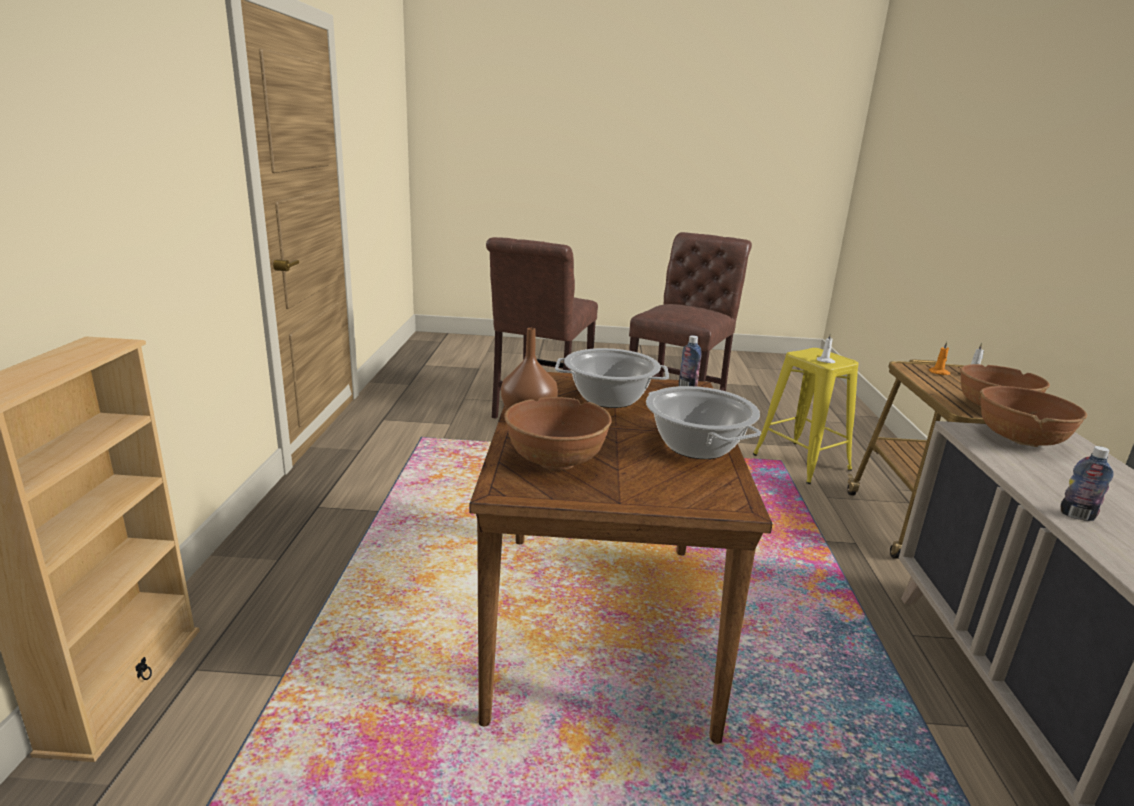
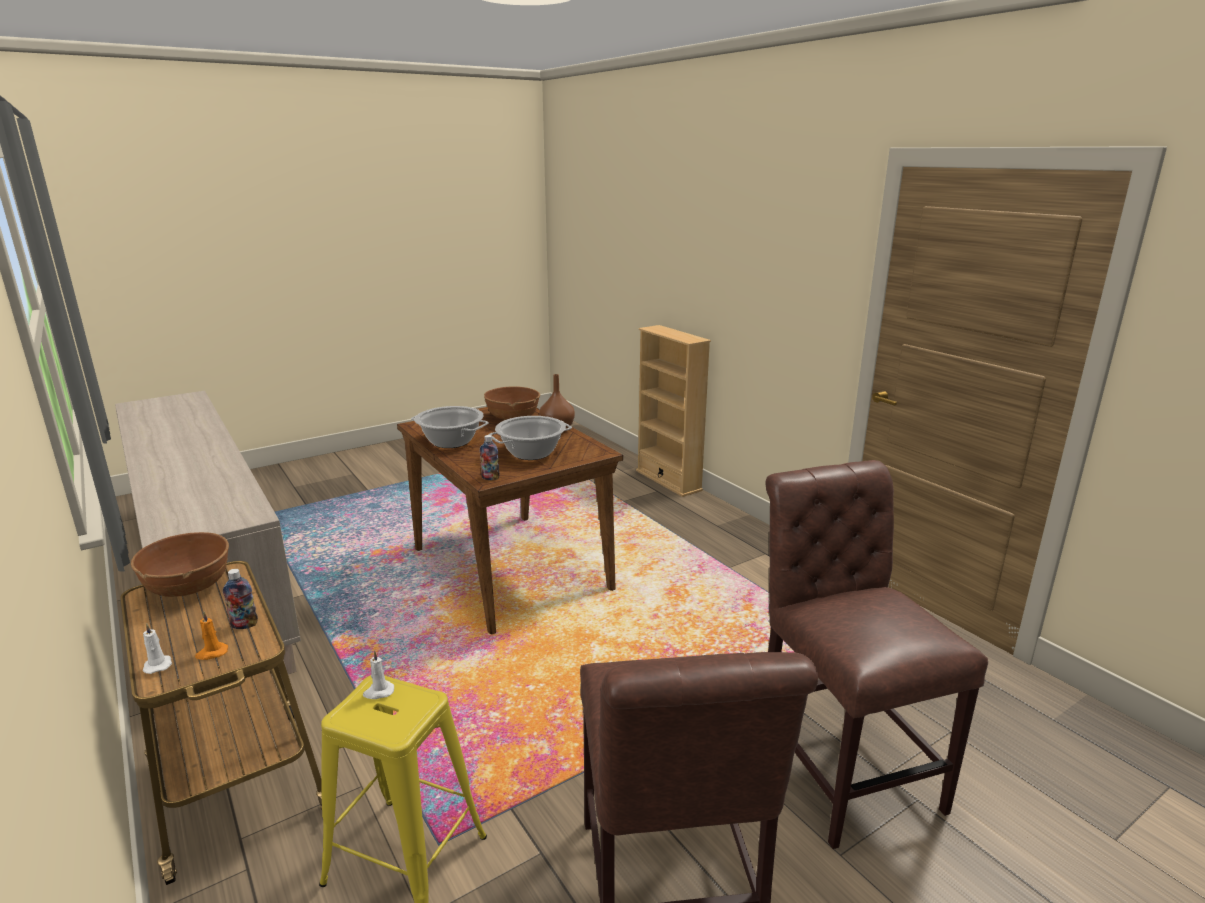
camera: 145 degrees right, 0 degrees up
(1020, 439) = (212, 521): brown bowl -> none
(1077, 515) = (228, 471): bottle -> bottle (244, 625)

